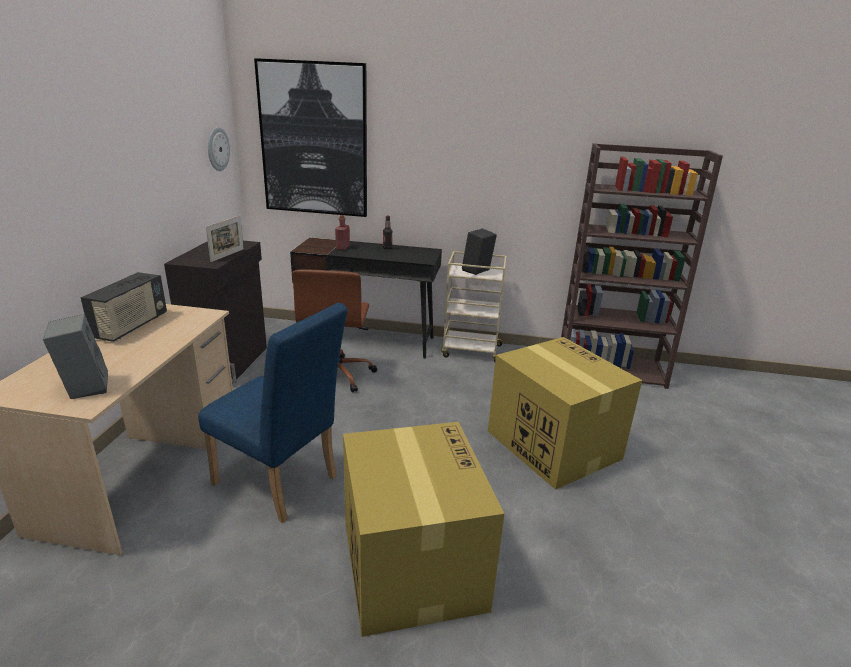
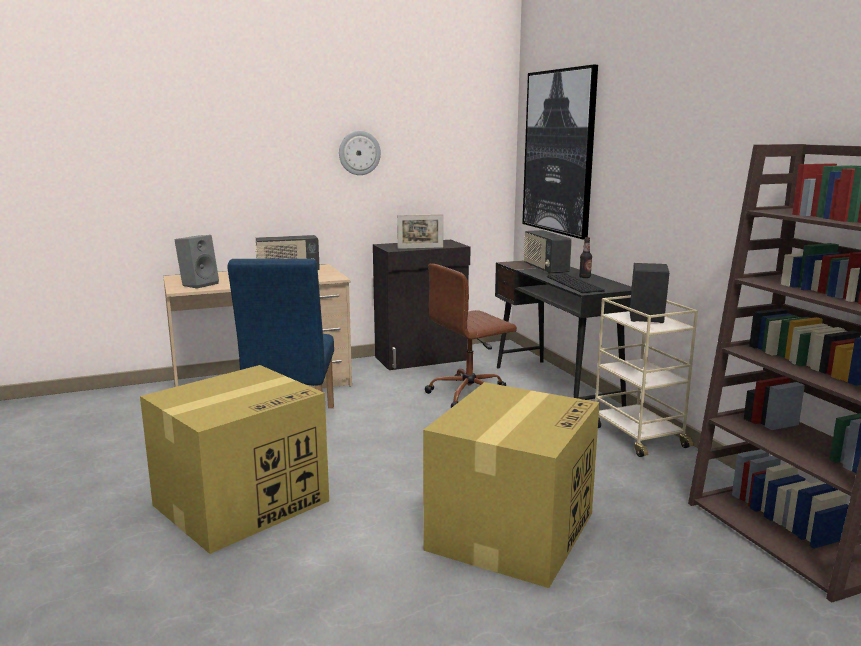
camera: 60 degrees right, 10 degrees down
(217, 149) = (479, 159): wall clock -> wall clock (359, 153)
(342, 248) = (545, 269): red bottle -> radio
(401, 256) = (576, 284): none -> keyboard

